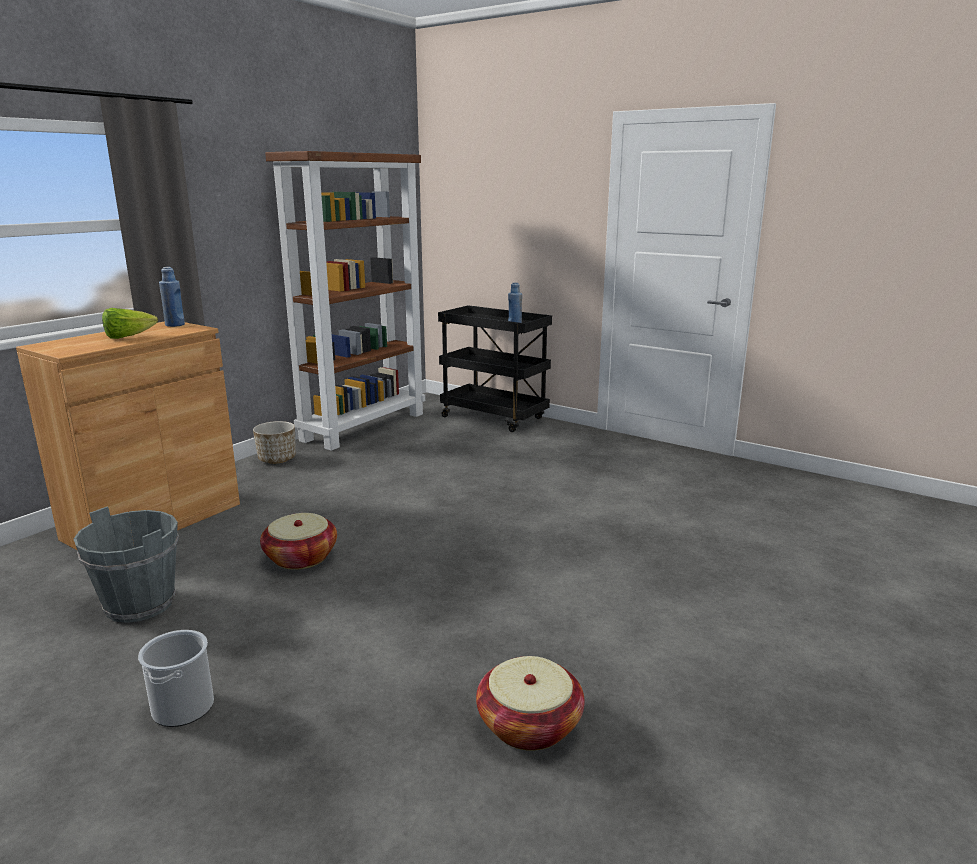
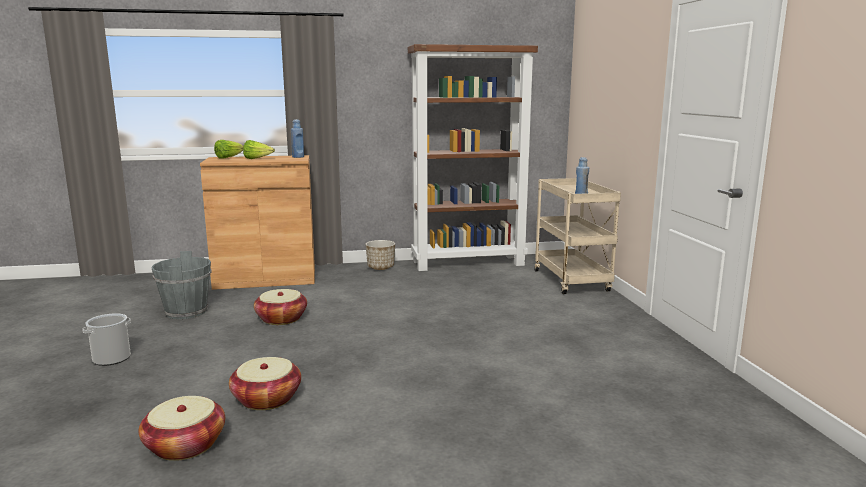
camera: 45 degrees right, 5 degrees down
(66, 342) = (228, 158): none -> lettuce
(493, 639) = (267, 399): none -> basket
(495, 418) = (572, 281): black cart -> beige cart

